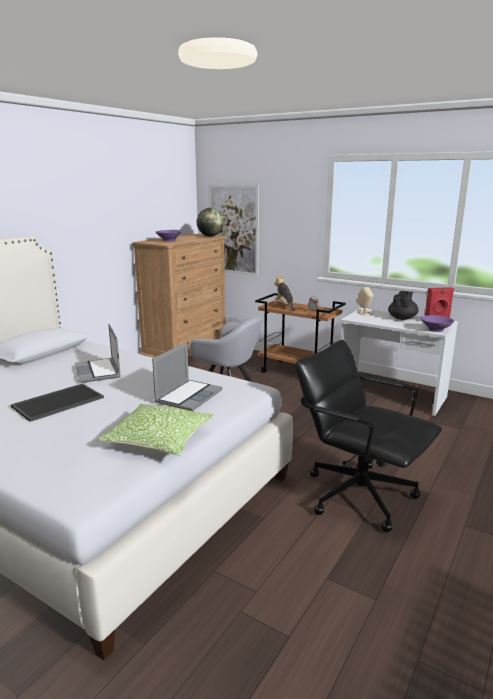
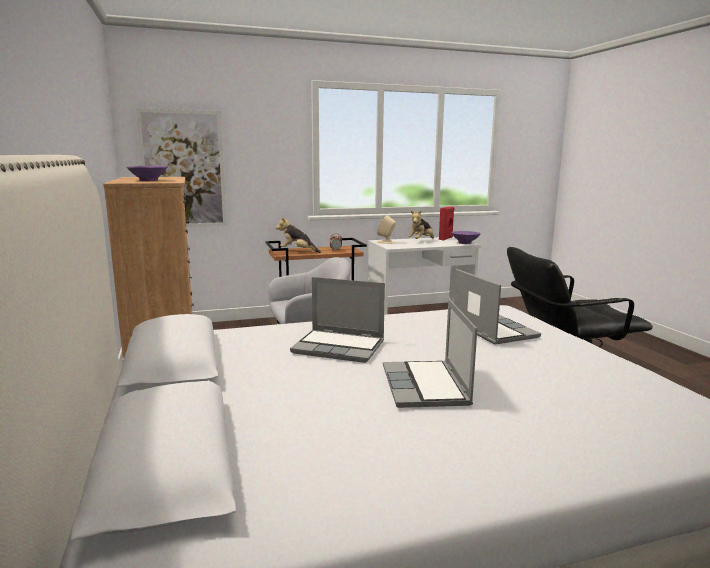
camera: 50 degrees left, 5 degrees down
(58, 403) = (426, 386): tray -> laptop
(159, 441) = (606, 365): pillow -> none
(210, 236) = (168, 177): globe -> none
(402, 318) = (421, 241): black teapot -> plush toy

